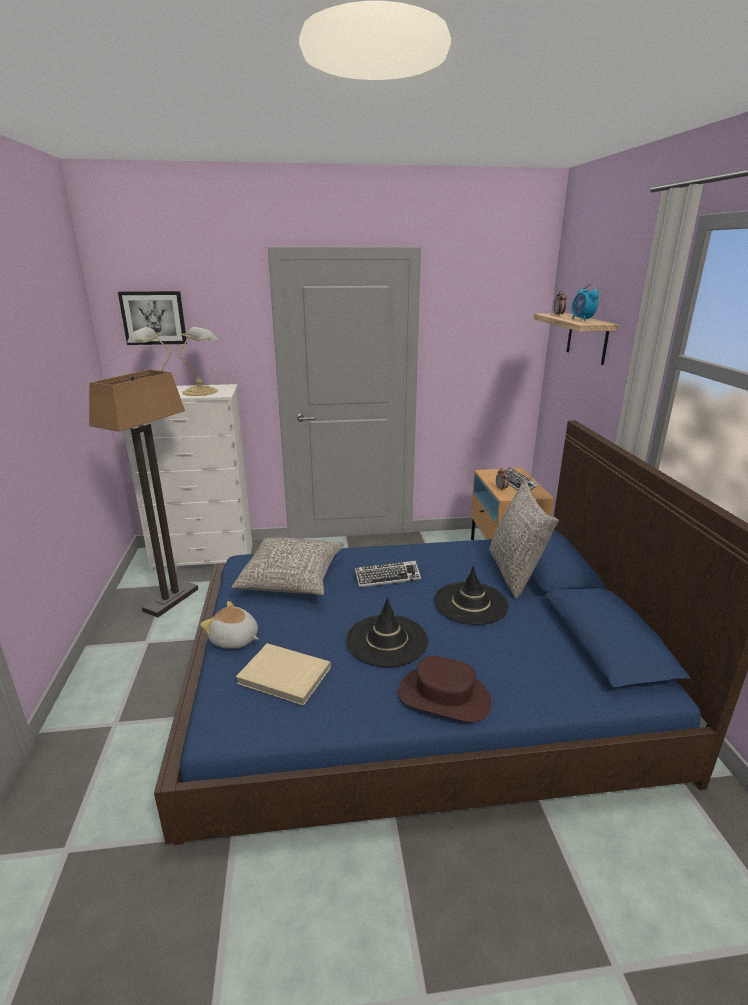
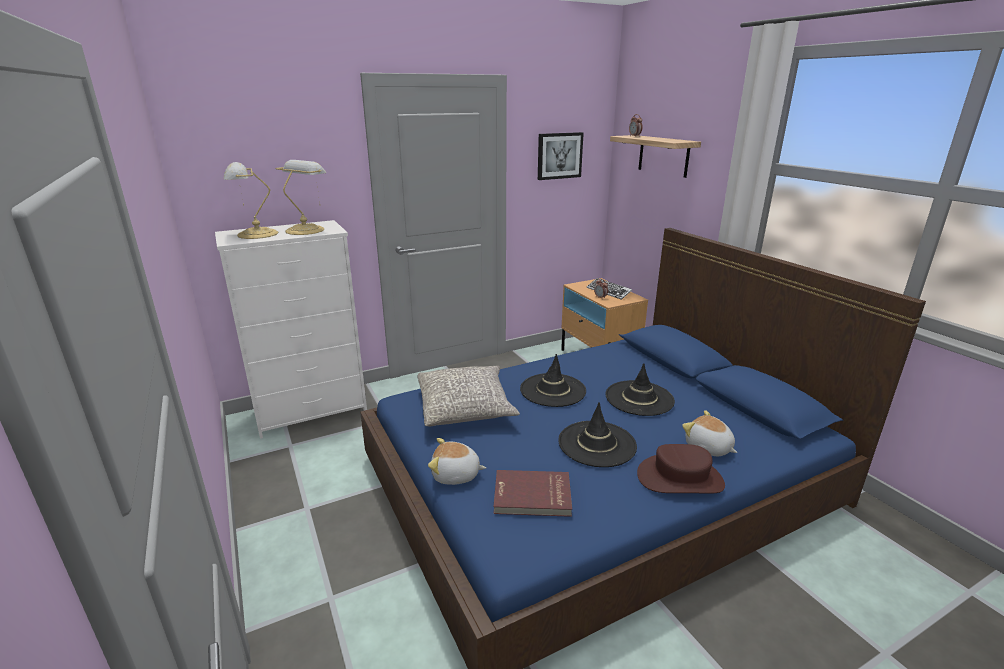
camera: 20 degrees left, 0 degrees up
(153, 318) = (236, 152): picture -> picture (559, 155)
(171, 600) = (304, 460): floor lamp -> none
(283, 676) = (532, 496): beige book -> red book
(387, 577) = (552, 390): keyboard -> black hat
(503, 672) = (708, 448): none -> plush toy
(515, 572) = (653, 366): grey pillow -> none
(582, 319) = (664, 139): alarm clock -> none

